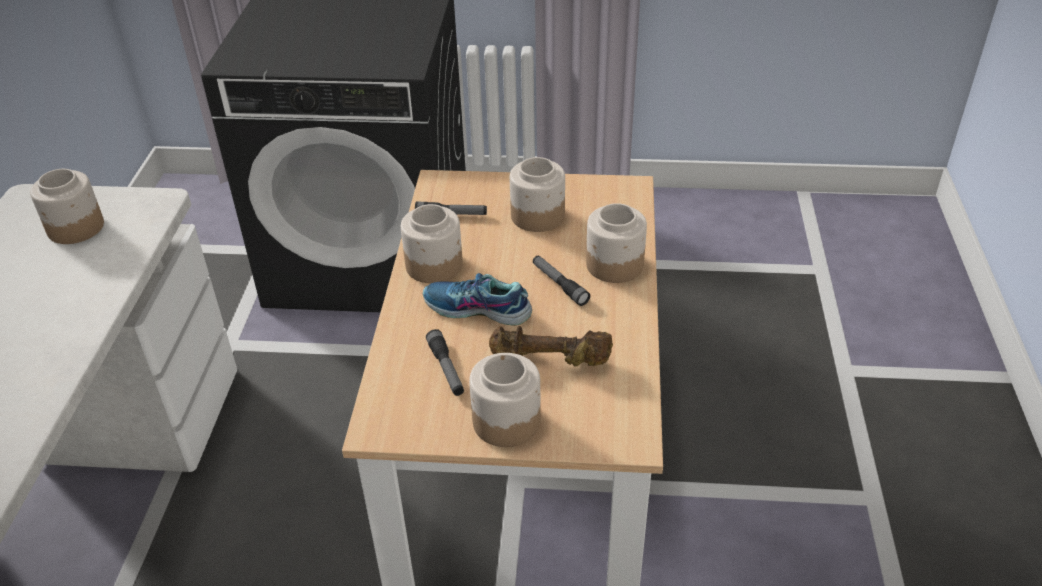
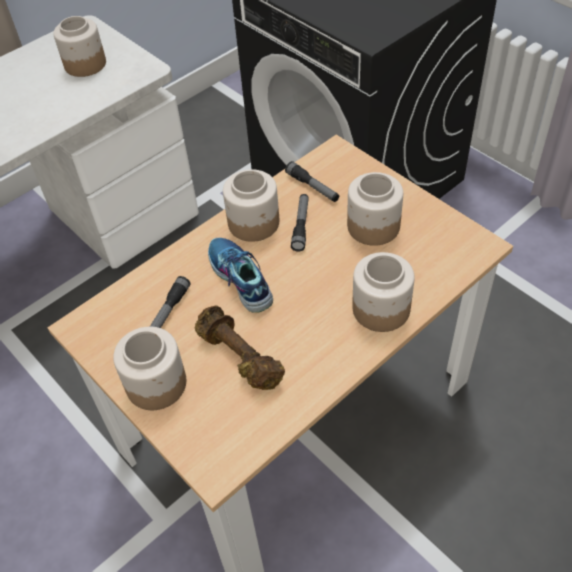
camera: 45 degrees right, 10 degrees up
(559, 284) = (319, 298): flashlight -> flashlight (301, 226)

